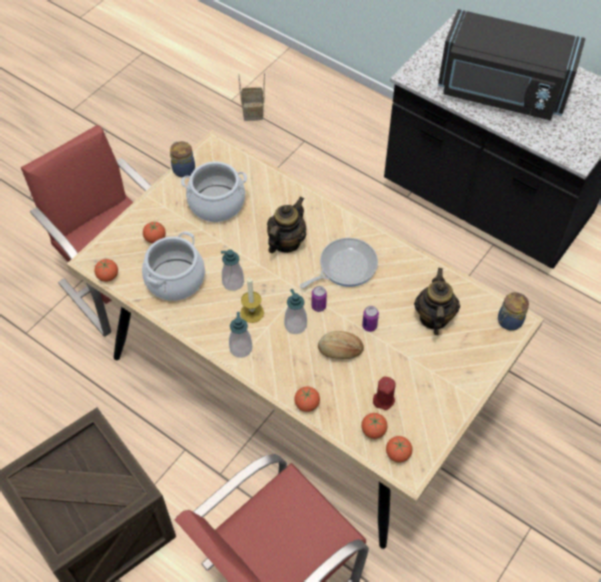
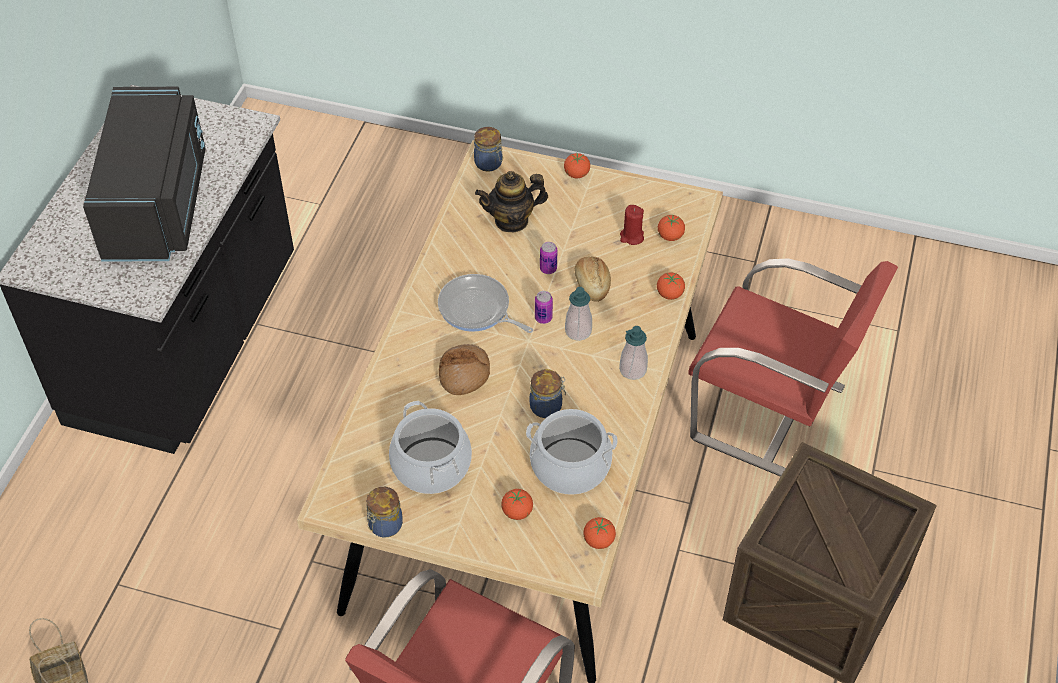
camera: 110 degrees left, 5 degrees down
(233, 282) = (547, 406): soap dispenser -> jar
(252, 312) = (581, 375): candle -> none
(286, 242) = (464, 374): teapot -> bread
(398, 454) = (684, 213): tomato -> tomato (576, 174)

